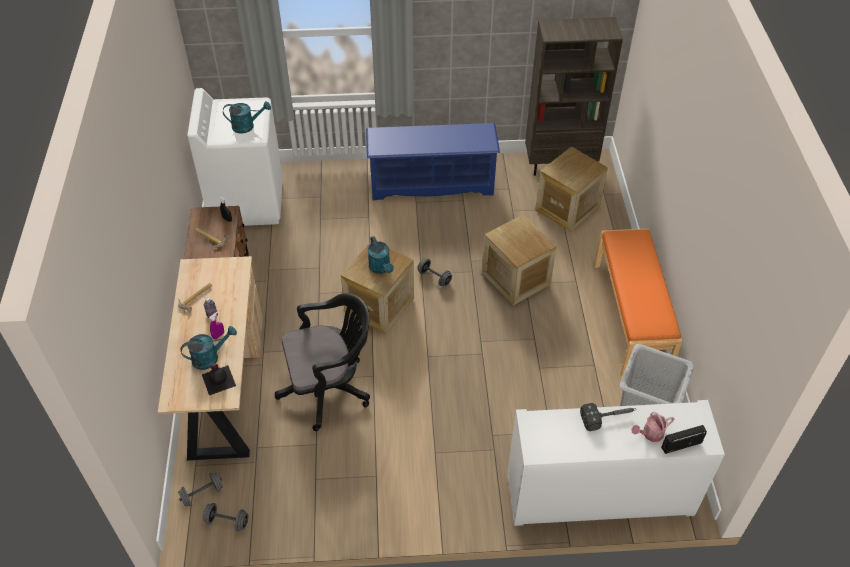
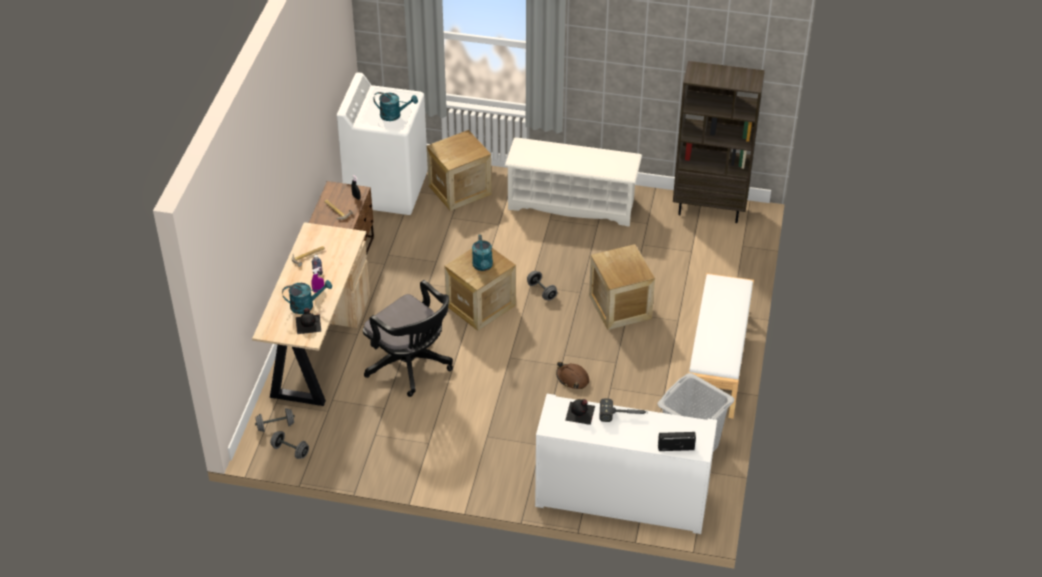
camera: 15 degrees right, 5 degrees down
(329, 388) = (411, 366): black office chair -> black office chair turned 45 degrees clockwise
(432, 183) = (572, 204): blue shoe rack -> white shoe rack
(498, 366) = (572, 378): none -> brown hard hat
(562, 426) = (580, 413): none -> black bottle
(567, 208) = (699, 252): crate -> crate (460, 190)
(631, 317) = (718, 362): orange bench -> white bench
(650, 434) = (653, 434): watering can -> none

